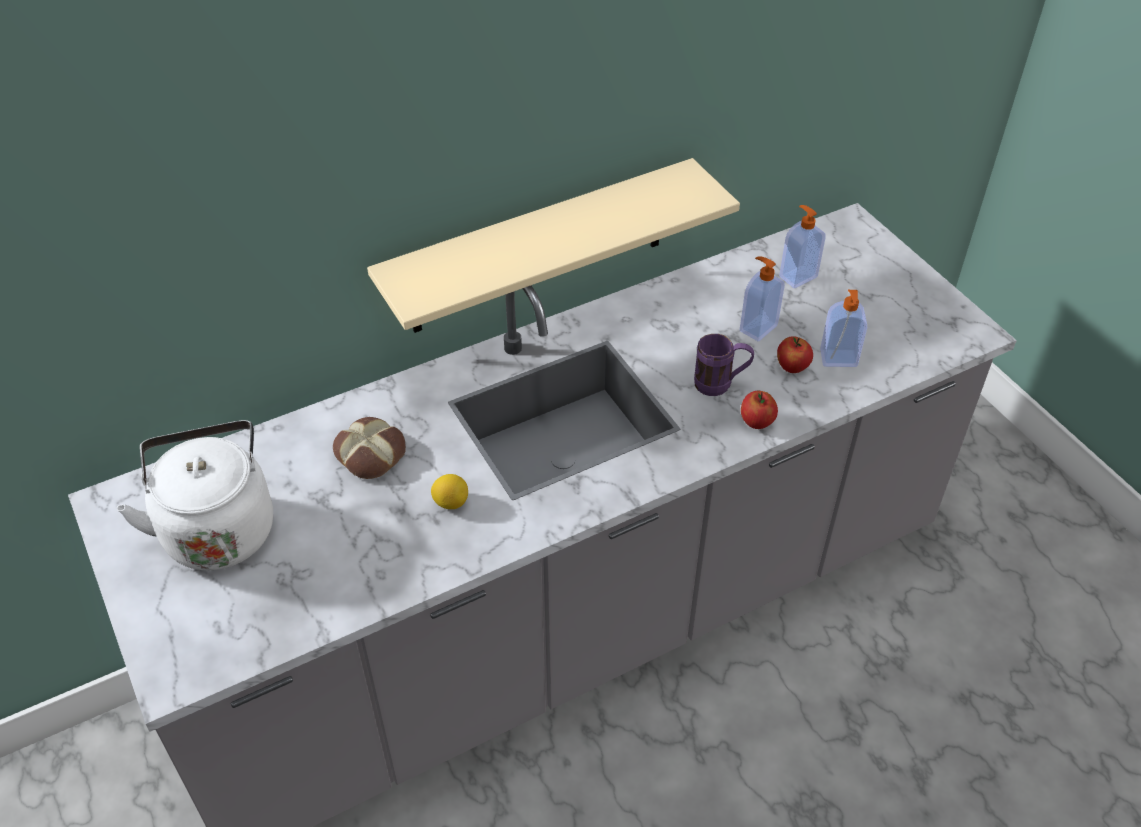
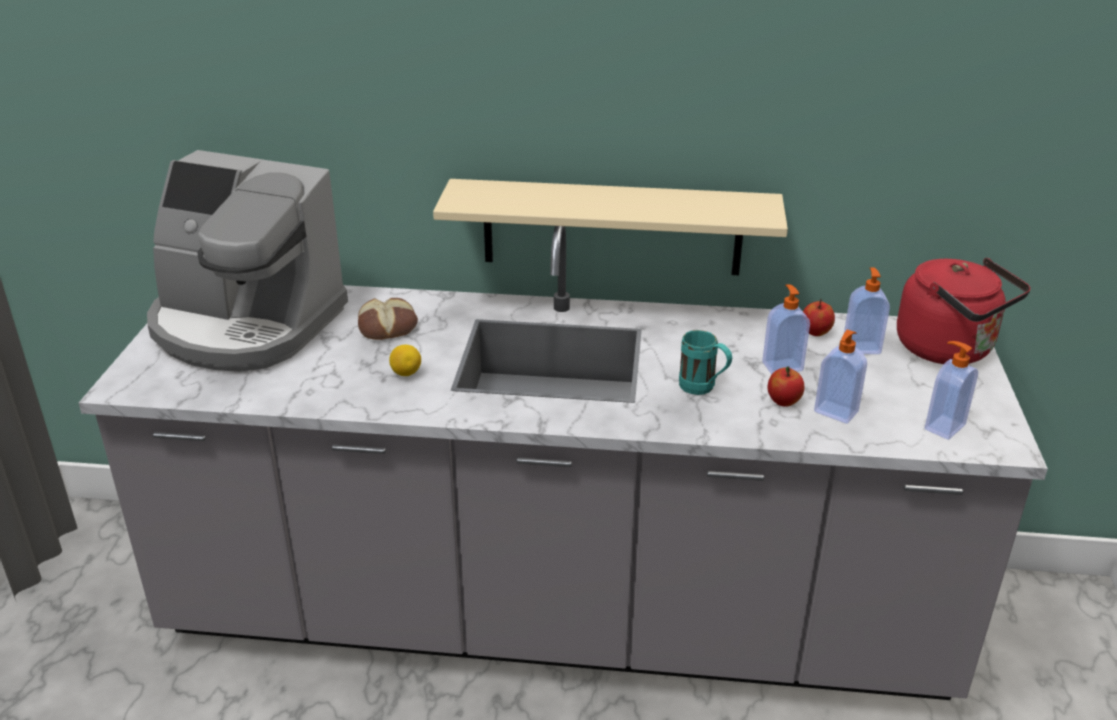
camera: 35 degrees right, 15 degrees down
(217, 527) = (245, 325): white kettle -> coffee machine
(720, 385) = (703, 389): purple mug -> turquoise mug
(757, 422) = (706, 423): apple -> apple (815, 332)
(861, 247) = (949, 350): none -> red kettle
(921, 334) = (943, 426): none -> soap dispenser

